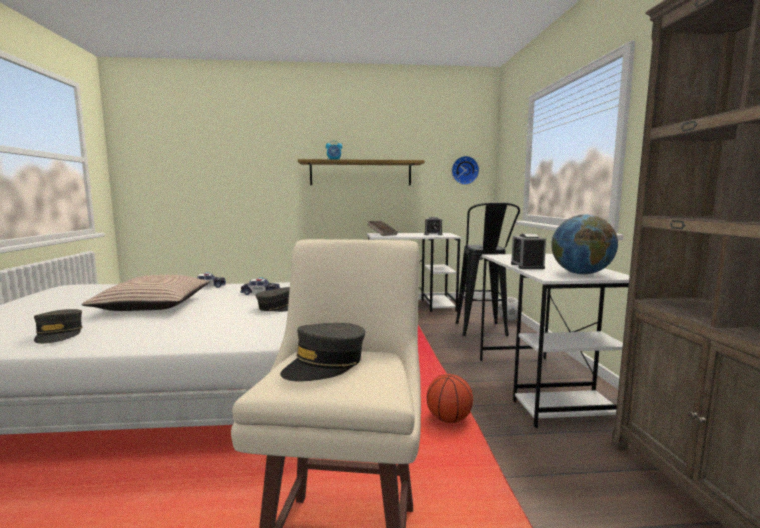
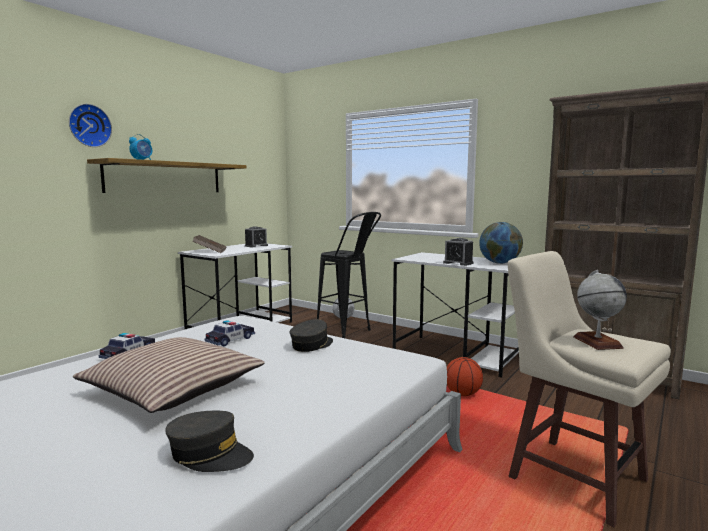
camera: 50 degrees left, 0 degrees up
(325, 365) = (597, 342): grey cap -> globe
(464, 170) = (263, 176): wall clock -> wall clock (89, 126)

